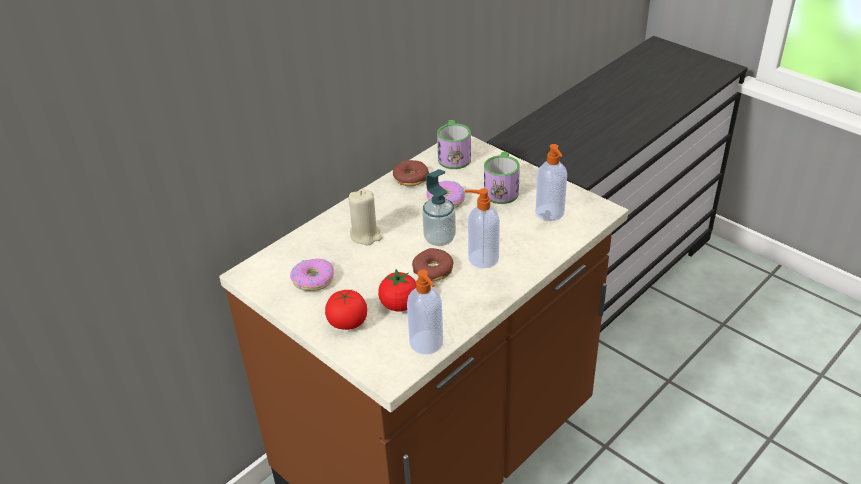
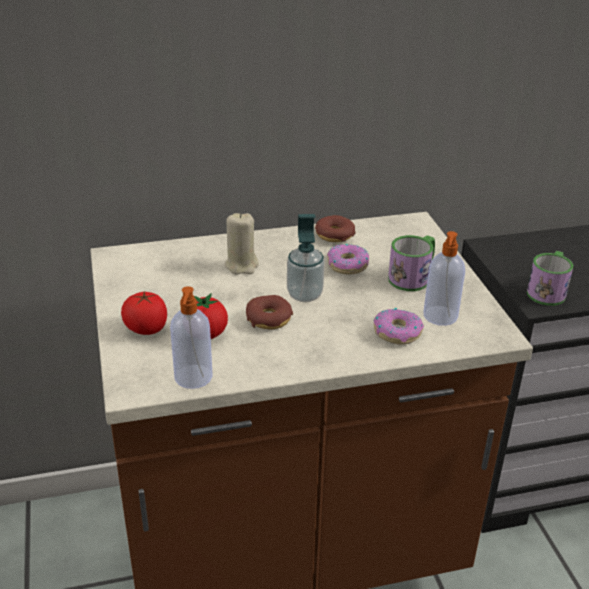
camera: 30 degrees right, 5 degrees down
(313, 279) = (158, 282): donut -> donut (397, 332)
(453, 156) = (396, 231): mug -> mug (548, 290)
(482, 258) = (326, 328): soap dispenser -> none

